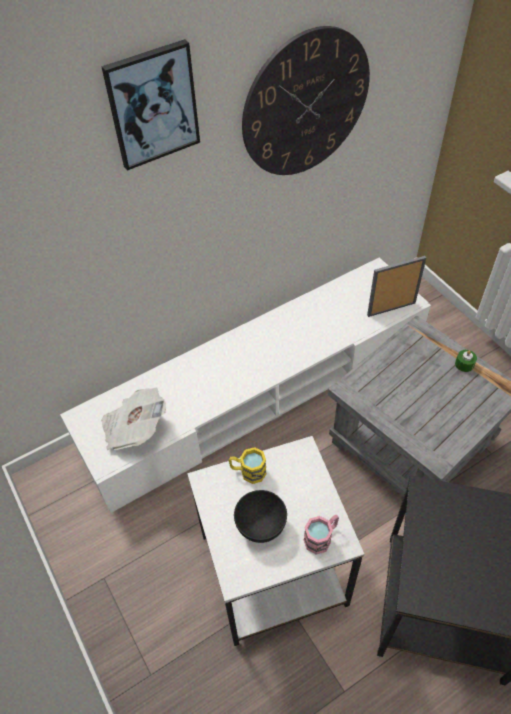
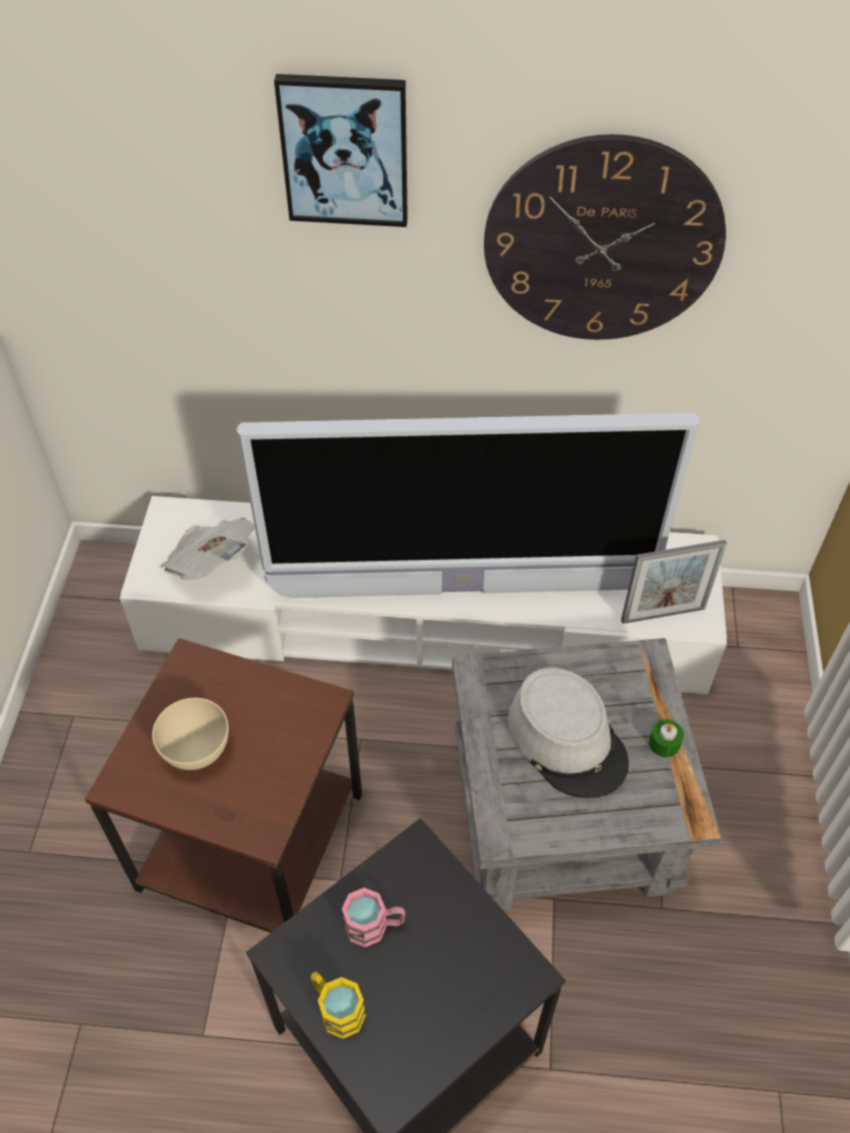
camera: 35 degrees right, 0 degrees up
(248, 472) = (241, 681): yellow mug -> yellow mug (336, 1008)
(261, 526) = (197, 750): black bowl -> beige bowl
(272, 571) = (248, 843): white side table -> brown side table
(285, 356) = (461, 589): none -> television
(321, 537) = (247, 810): pink mug -> pink mug (375, 926)
(391, 309) = (663, 614): picture frame -> picture frame turned 150 degrees clockwise
(422, 392) = (567, 740): none -> grey hat

